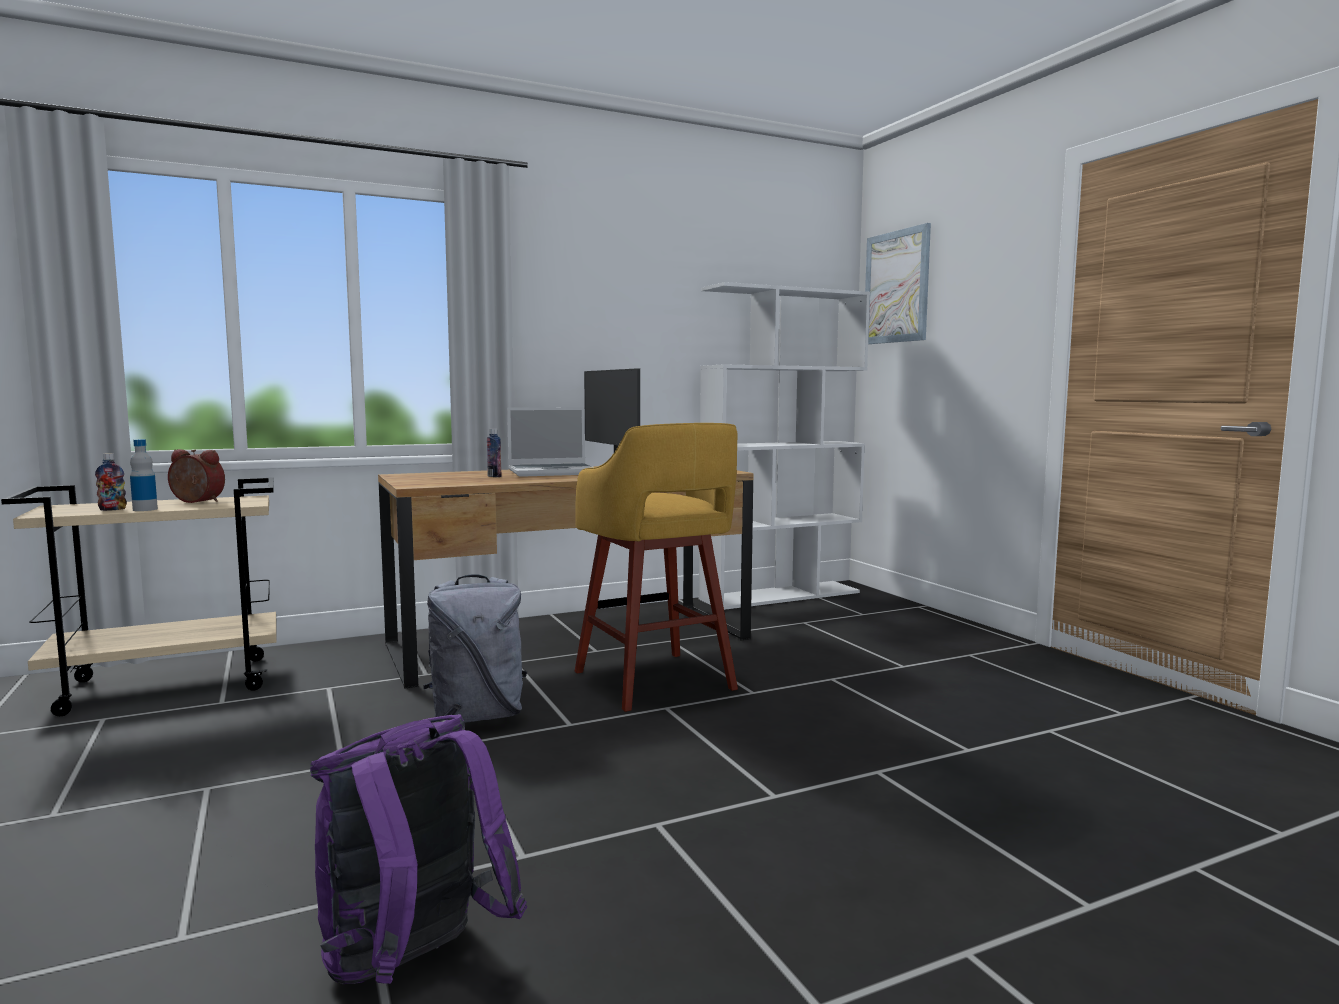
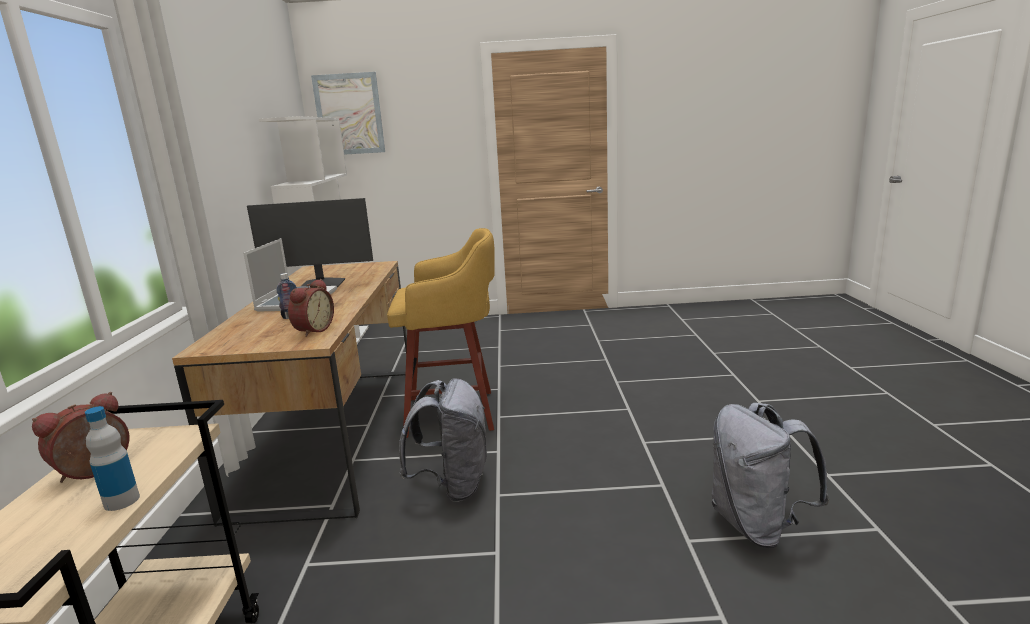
camera: 65 degrees left, 10 degrees up
(112, 509) = (73, 530): bottle -> none
(412, 965) = (757, 525): purple backpack -> grey backpack
(451, 482) = (312, 330): none -> alarm clock

